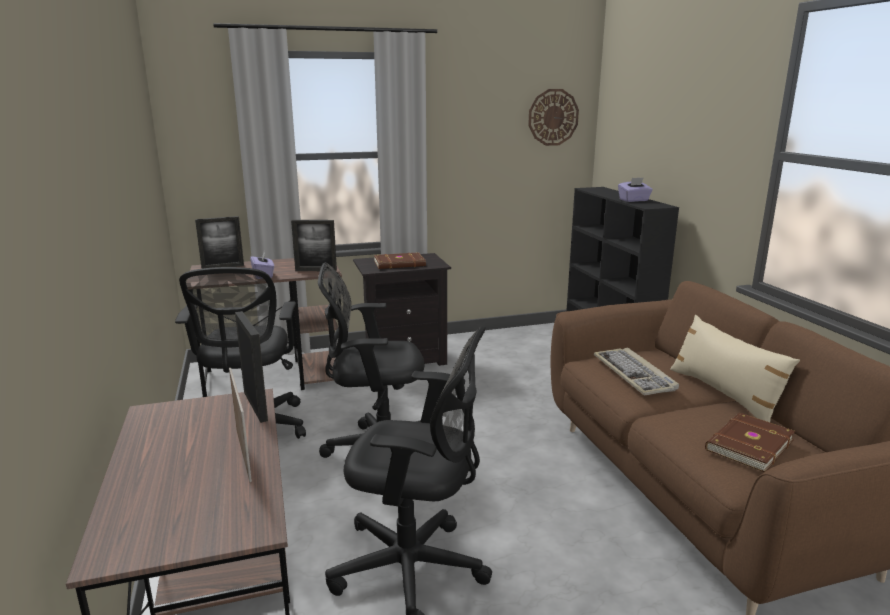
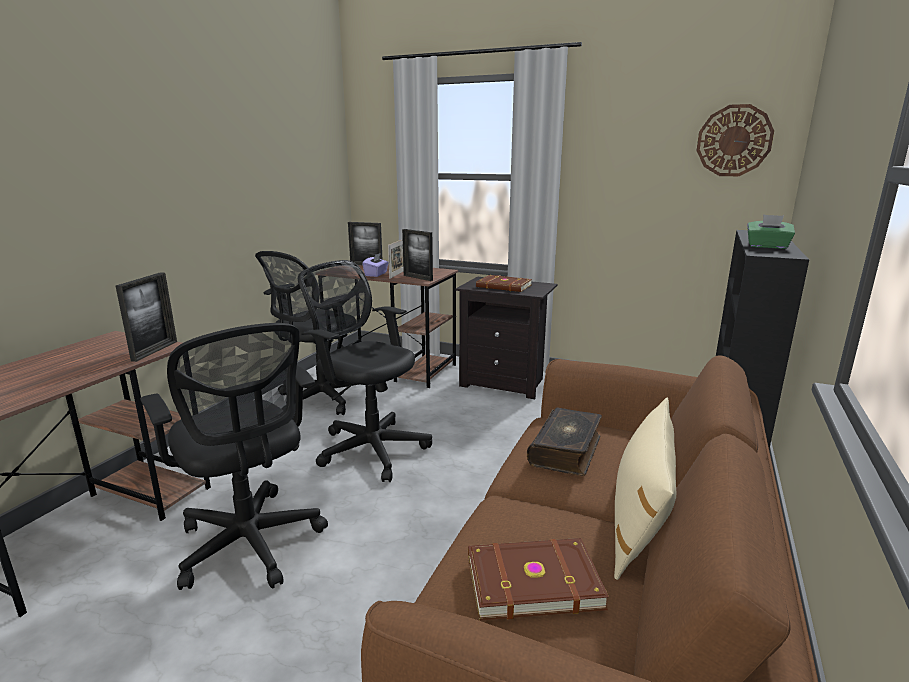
camera: 40 degrees right, 0 degrees up
(243, 454) = (75, 375): picture frame -> picture frame (398, 274)
(634, 200) = (767, 246): purple tissue box -> green tissue box
(635, 374) = (566, 450): keyboard -> book

